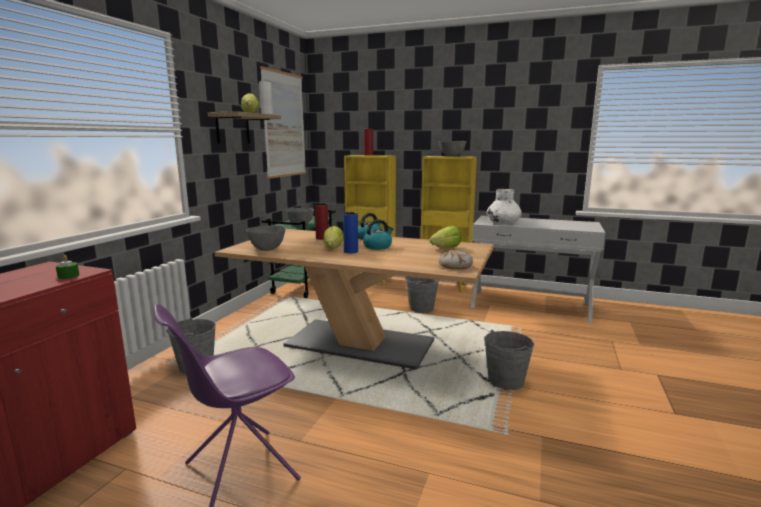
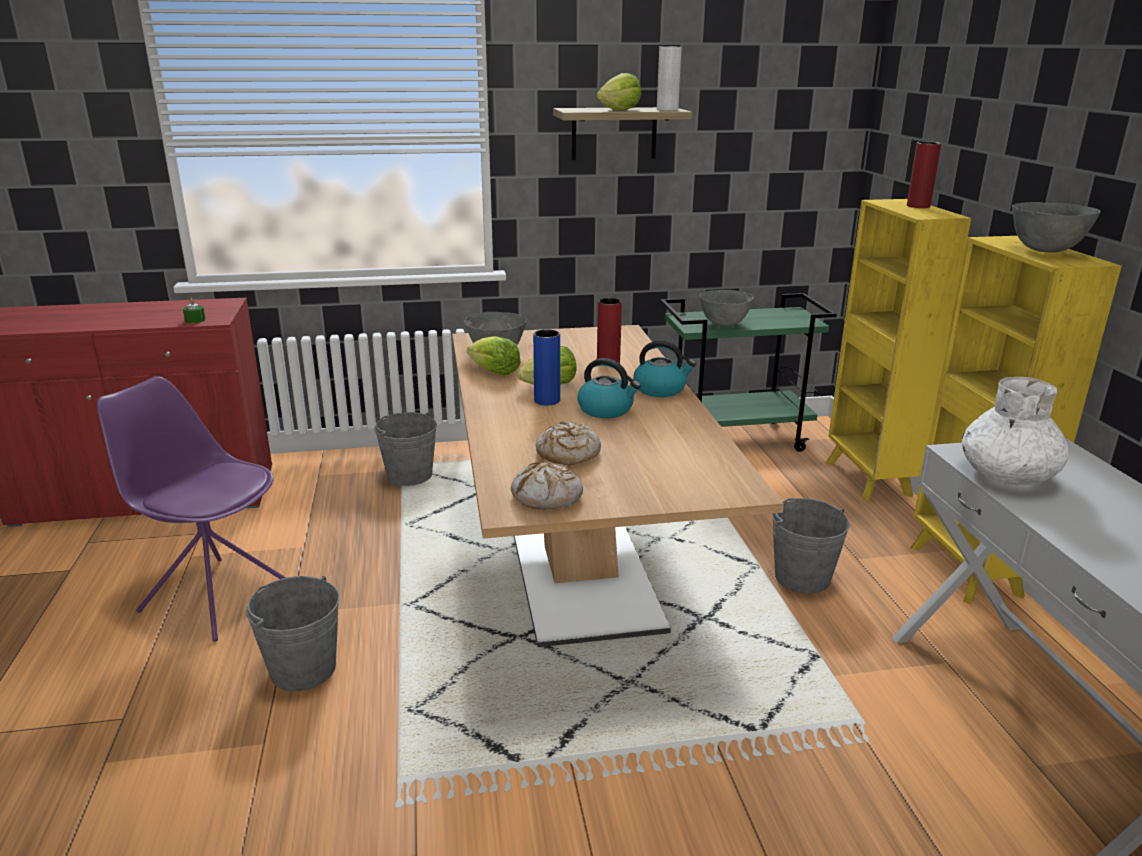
camera: 60 degrees right, 10 degrees up
(284, 125) = (774, 120): picture -> none
(416, 257) = (567, 453): none -> bread
(446, 248) = (675, 463): lettuce -> lettuce (494, 372)
(505, 381) = (585, 767): grey bucket -> grey bucket (303, 669)

